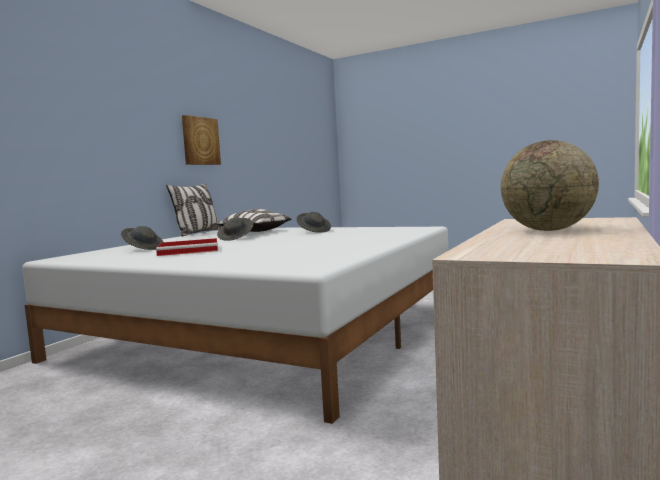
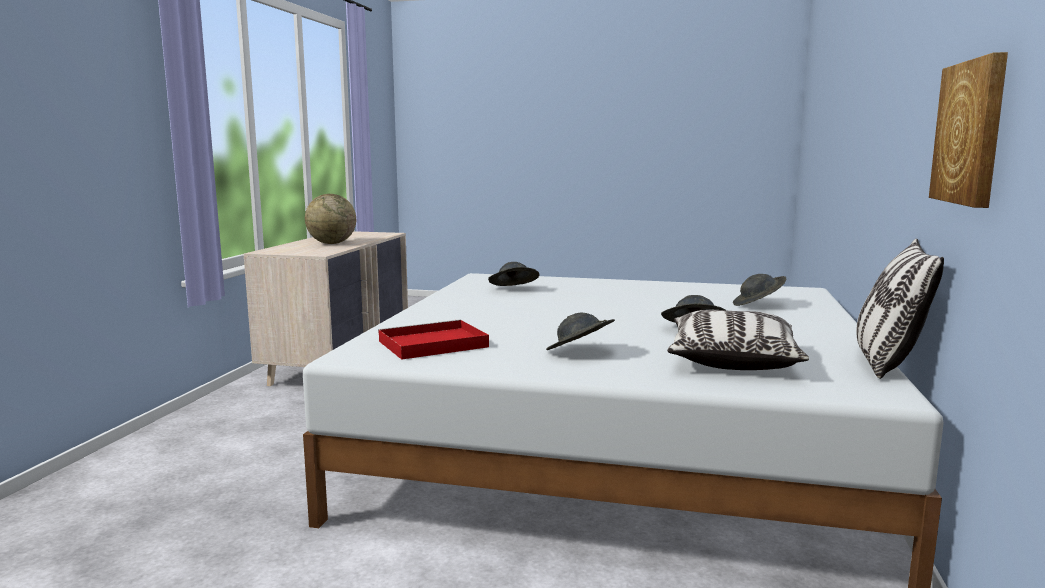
camera: 165 degrees right, 5 degrees up
(190, 250) = (671, 300): red tray -> red tray (431, 344)
(297, 255) = (513, 289): none -> grey hat

